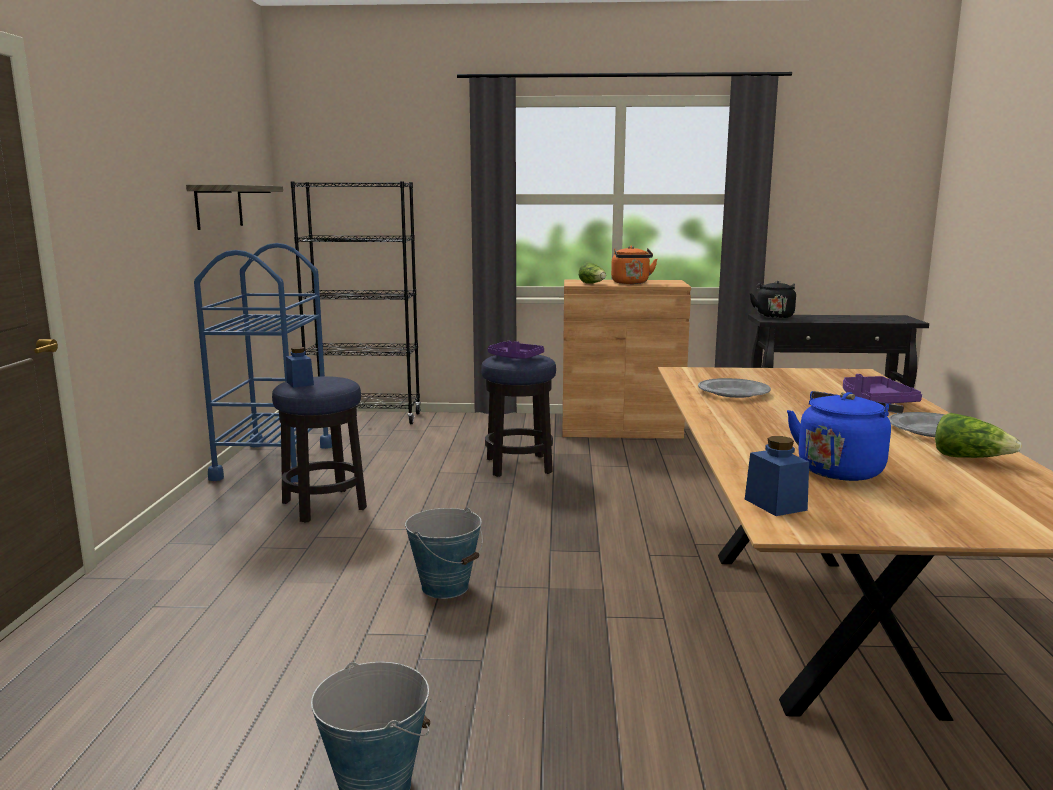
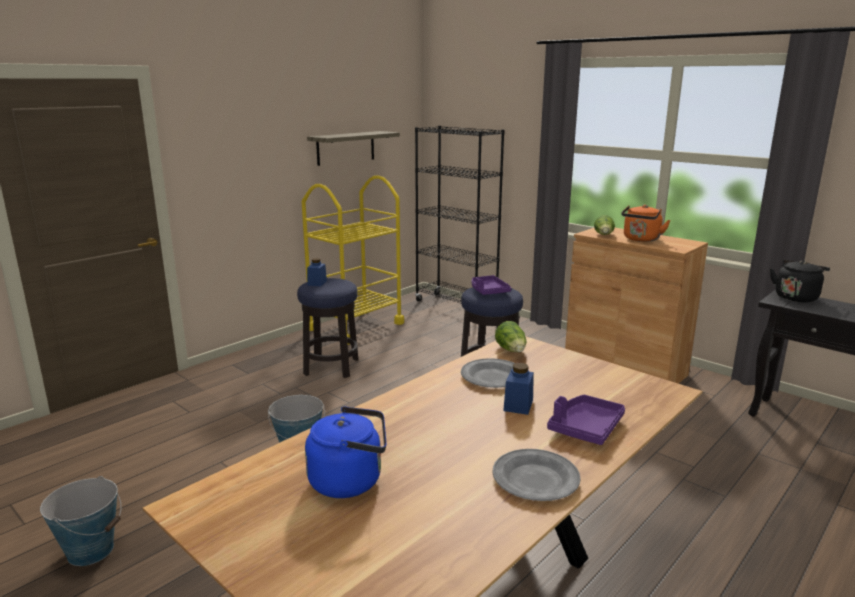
camera: 40 degrees right, 5 degrees up
(274, 462) = (355, 326): blue cart -> yellow cart
(775, 504) = (230, 486): blue jar -> blue jar (518, 405)
(969, 458) = (475, 520): lettuce -> lettuce (511, 350)

